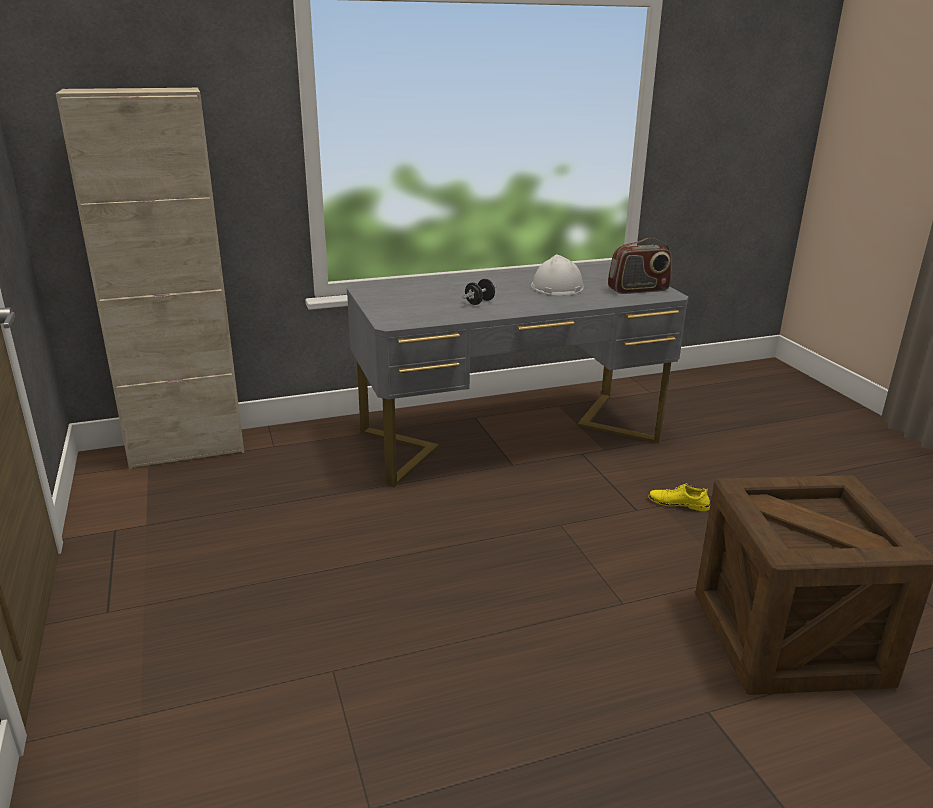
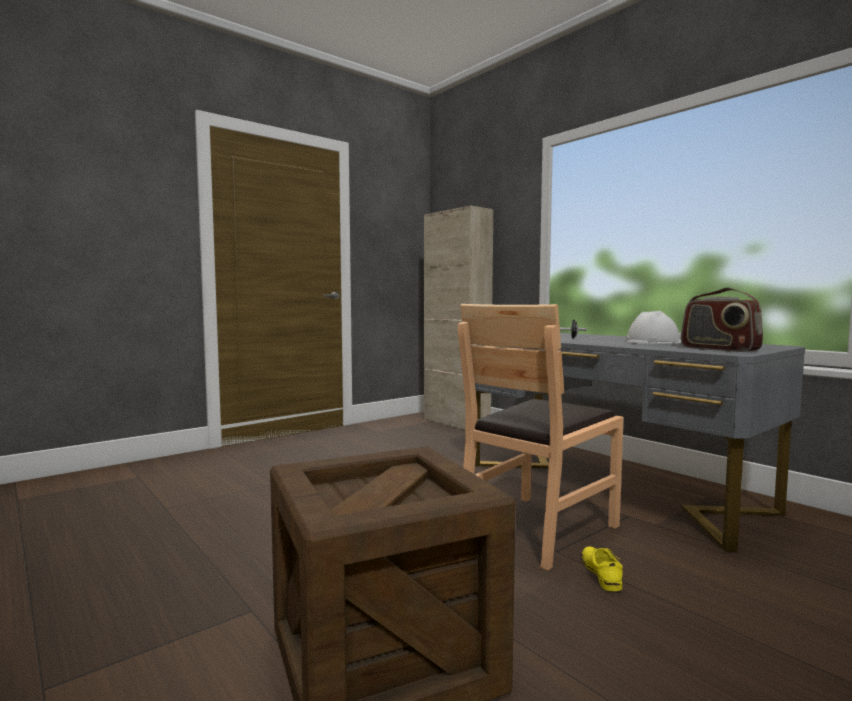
camera: 70 degrees right, 20 degrees down
(589, 504) = (537, 529): none -> brown chair

